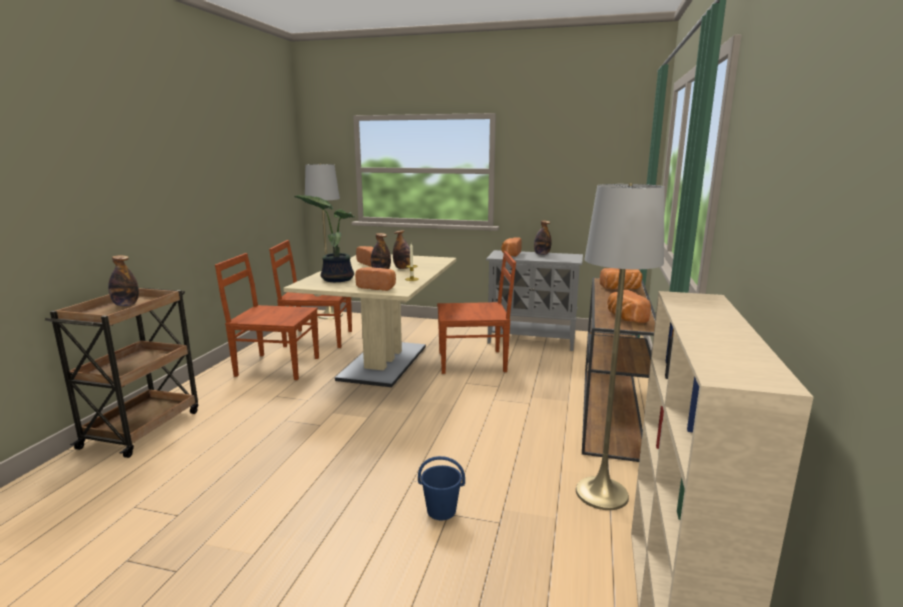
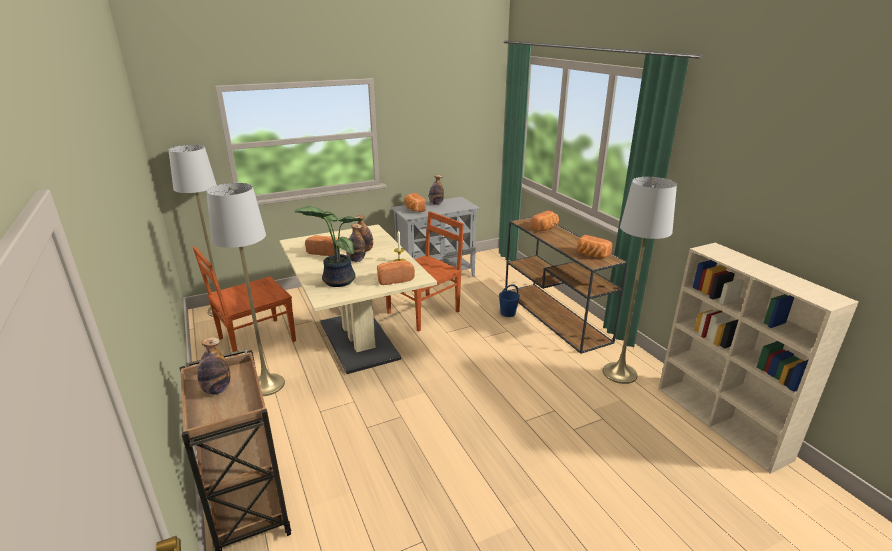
camera: 40 degrees left, 10 degrees up
(276, 366) = (266, 385): brown chair -> grey floor lamp
(441, 511) = (567, 430): blue bucket -> blue bucket (507, 313)

